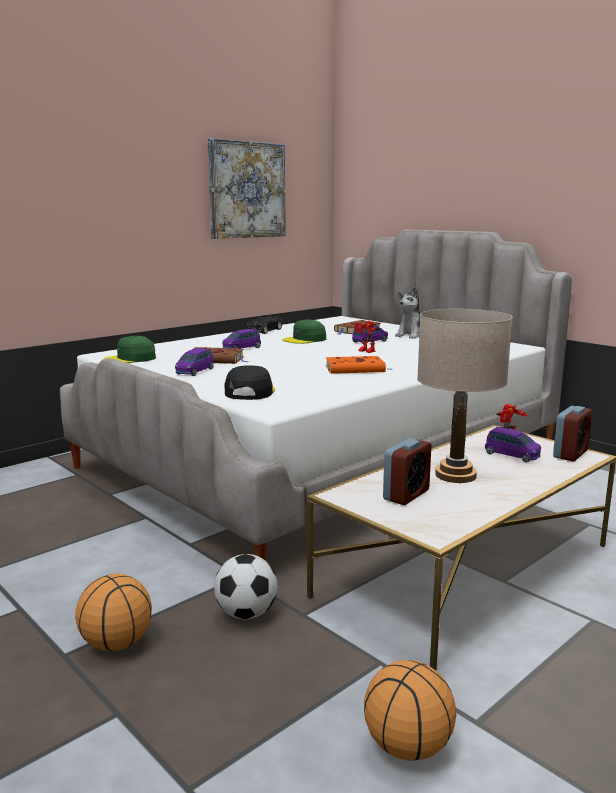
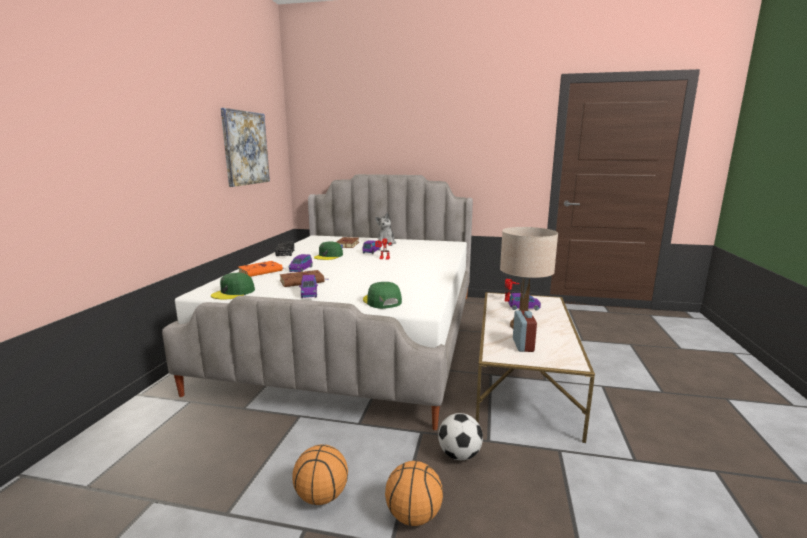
camera: 35 degrees left, 0 degrees up
(249, 392) = (381, 301): black cap -> green cap
(356, 369) = (407, 272): orange book -> orange book (261, 271)
(406, 746) = (630, 489): basketball -> basketball (321, 496)
(570, 454) = (544, 300): alarm clock -> none

